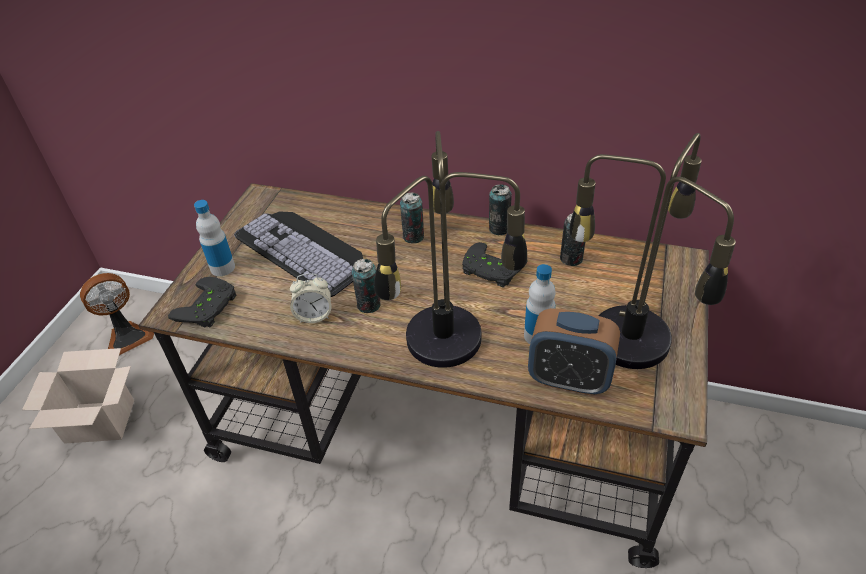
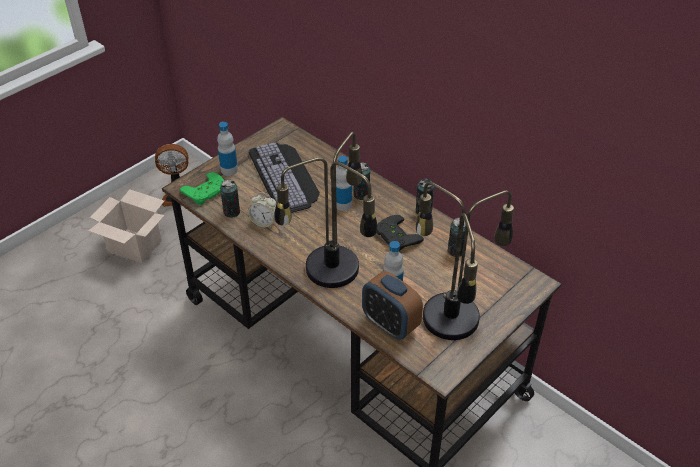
camera: 25 degrees right, 0 degrees up
(209, 308) = (206, 193): black game controller -> green game controller
(369, 305) = (301, 229): can -> can (231, 212)
(400, 256) = (343, 205): none -> bottle

